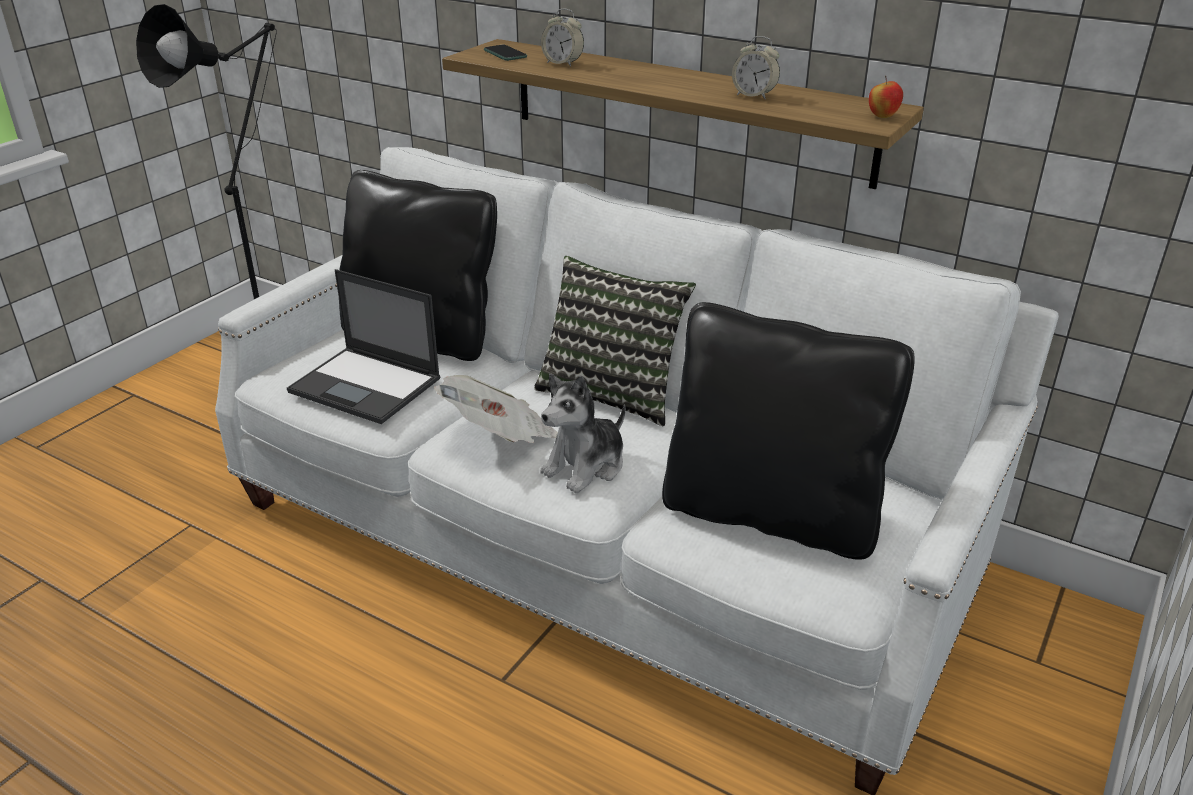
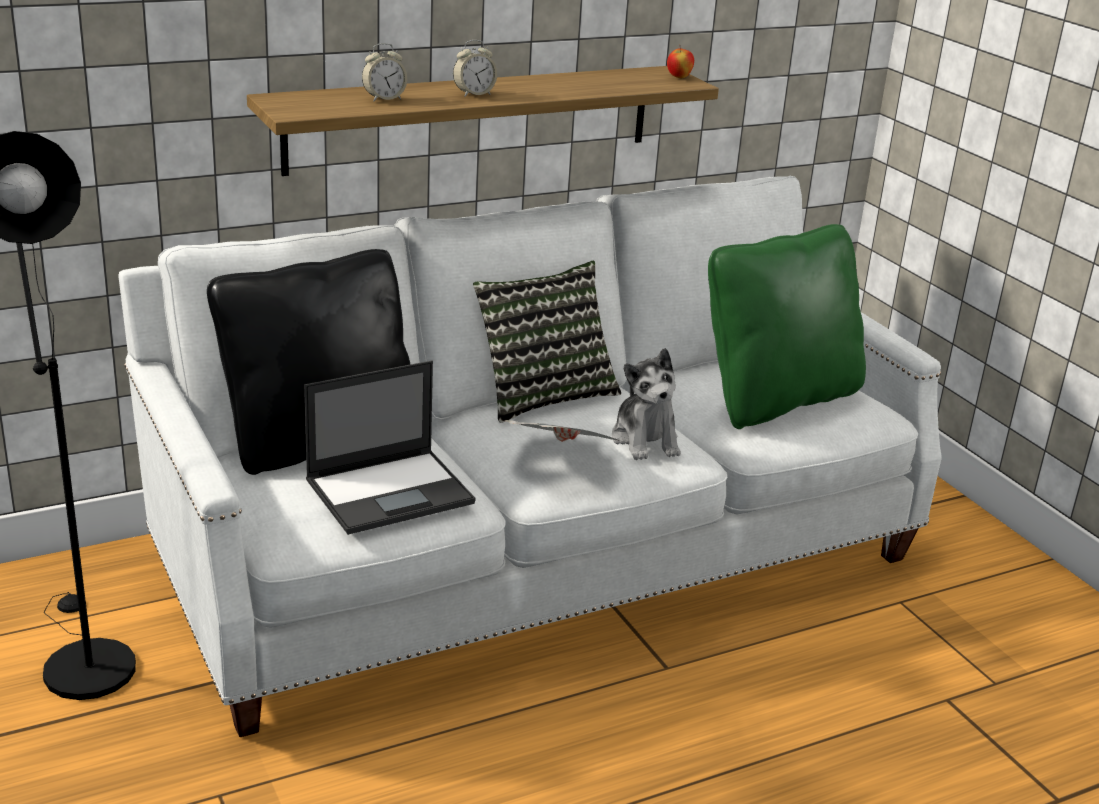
camera: 60 degrees left, 5 degrees down
(505, 54) = (313, 104): phone -> none
(754, 95) = (579, 85): alarm clock -> alarm clock (474, 94)
(770, 514) = (777, 399): black pillow -> green pillow

